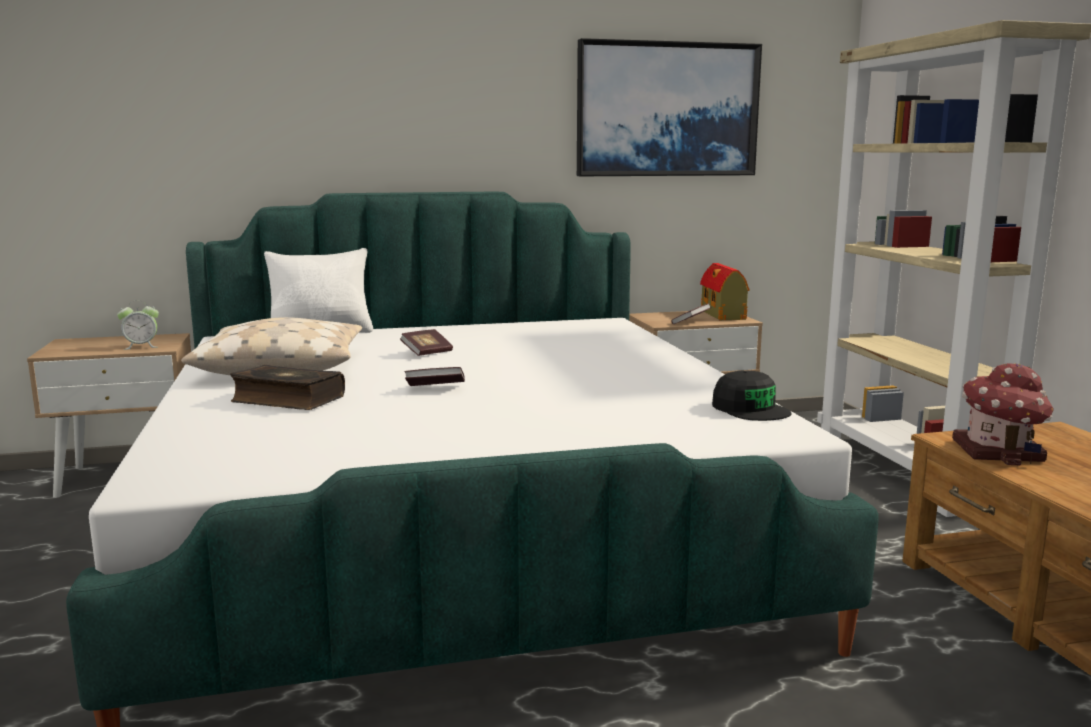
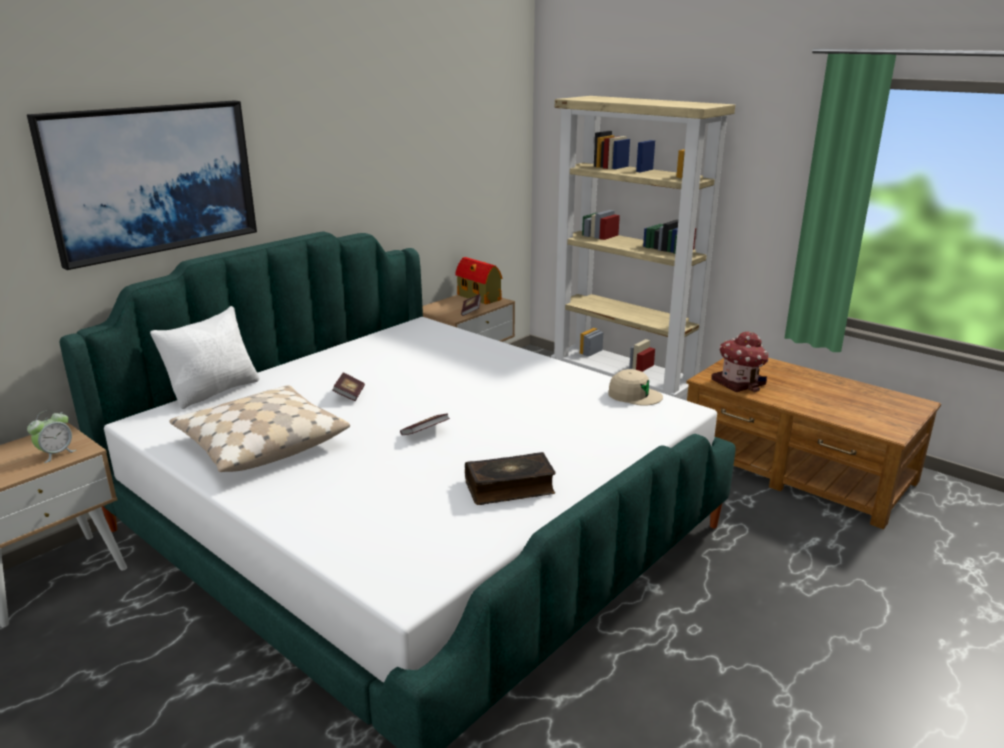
camera: 35 degrees left, 10 degrees up
(287, 400) = (338, 478): book -> book (510, 487)
(667, 110) = (426, 143): picture -> picture (152, 179)
(750, 409) = (634, 395): black cap -> beige cap

